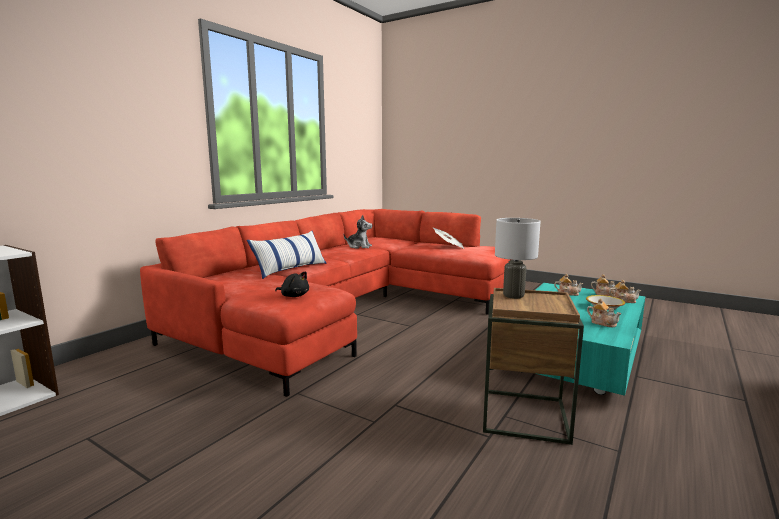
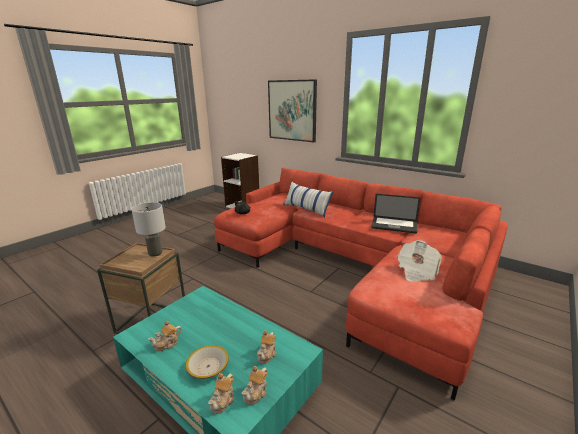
camera: 95 degrees right, 10 degrees up
(105, 129) = (292, 110): none -> picture
(359, 246) = (394, 226): plush toy -> laptop

